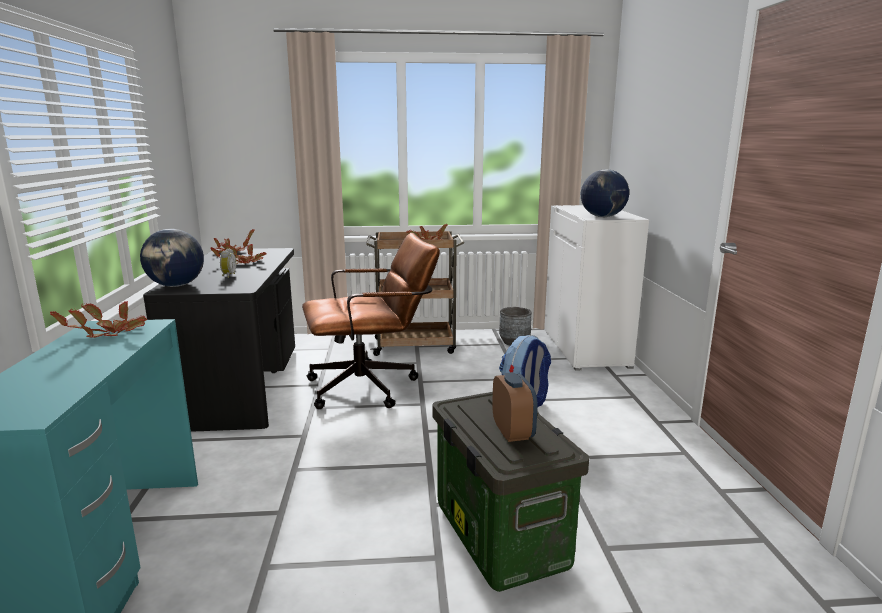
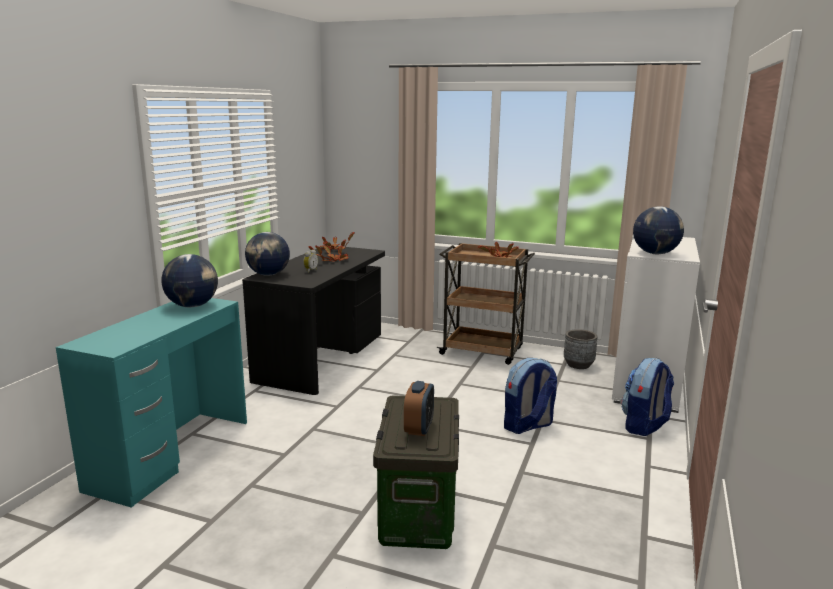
camera: 25 degrees right, 0 degrees up
(110, 333) = (193, 306): potted plant -> globe
(372, 386) = (417, 379): brown office chair -> none
(620, 386) = (644, 426): none -> backpack

